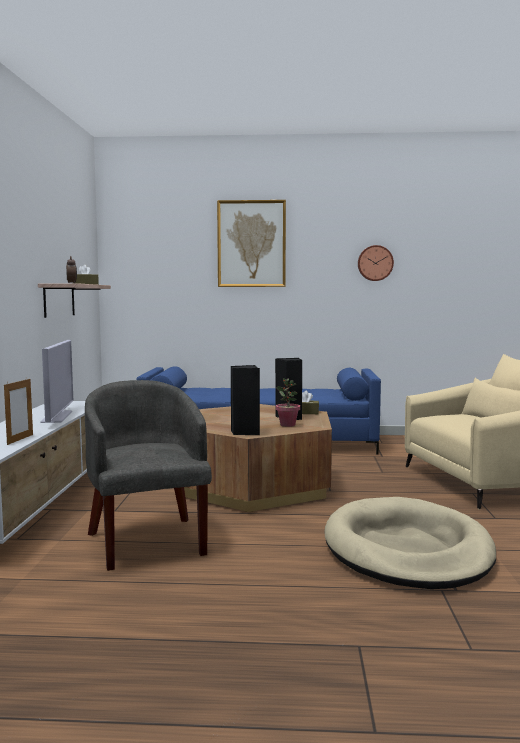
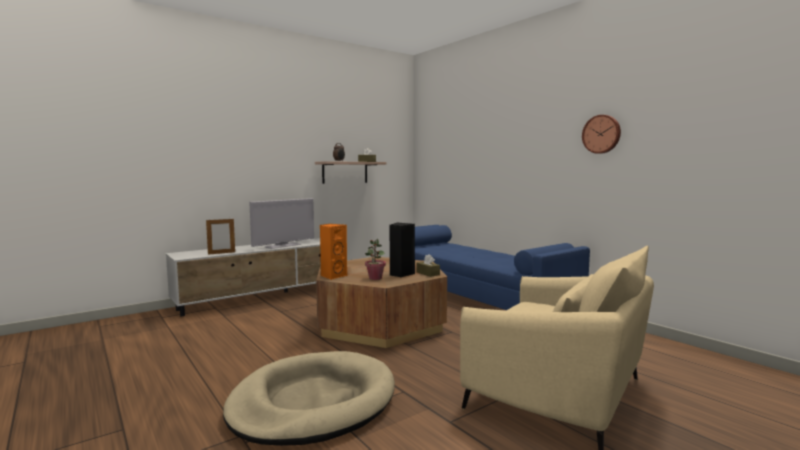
camera: 50 degrees right, 0 degrees up
(147, 541) = (242, 331): grey armchair -> none
(245, 432) = (333, 276): black speaker -> orange speaker
(251, 244) = (498, 123): picture -> none

